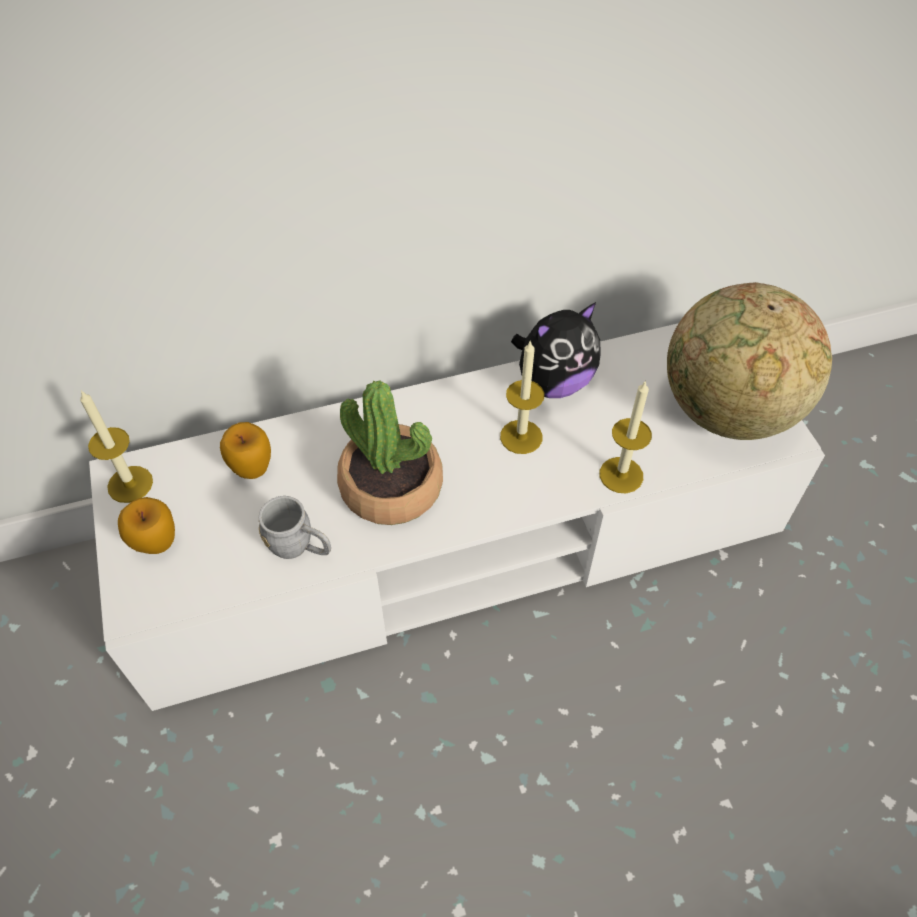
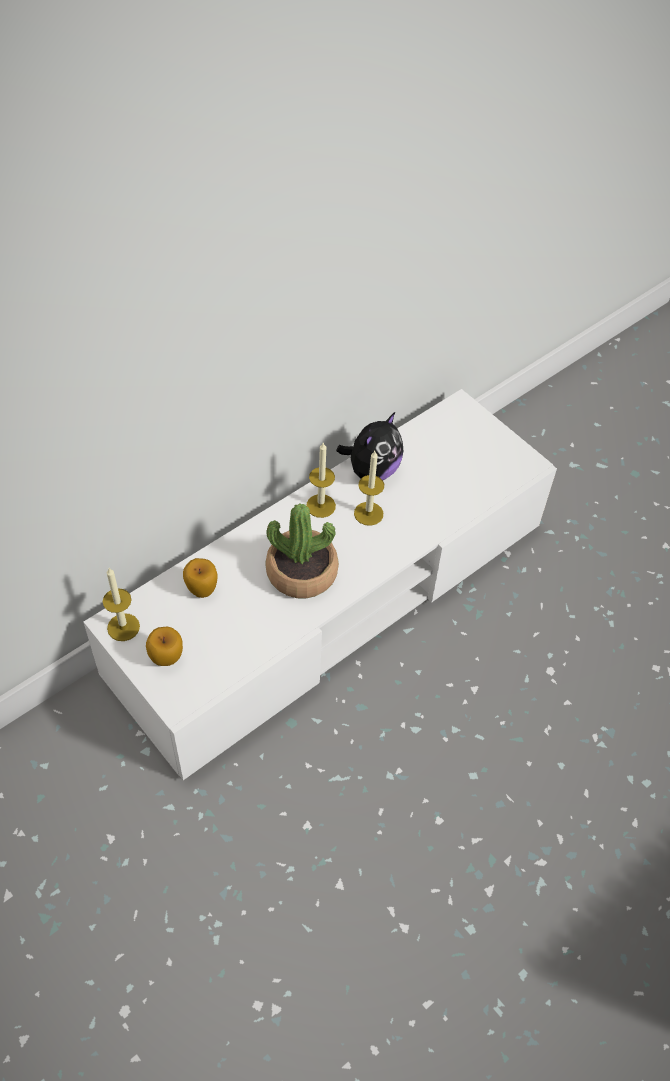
camera: 25 degrees left, 0 degrees up
(300, 547) = (263, 629): grey mug -> none
(621, 475) = (442, 519): candle -> candle (321, 506)
(727, 412) = (489, 458): globe -> none

